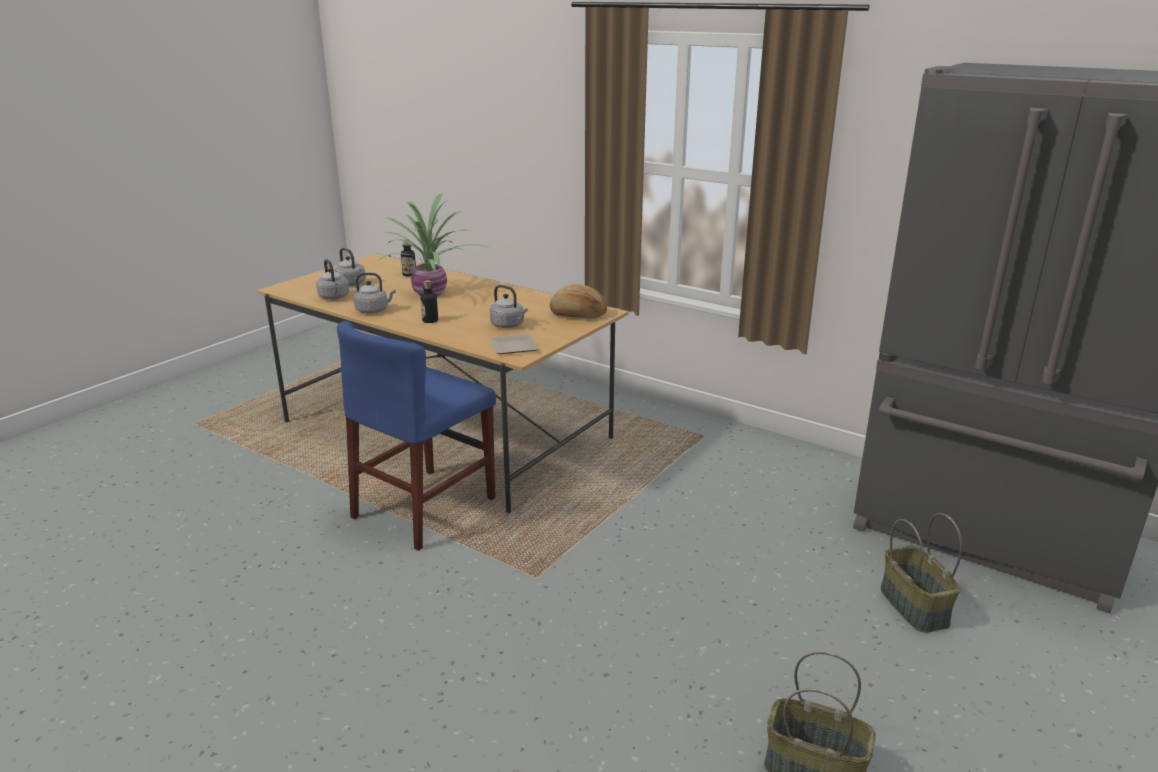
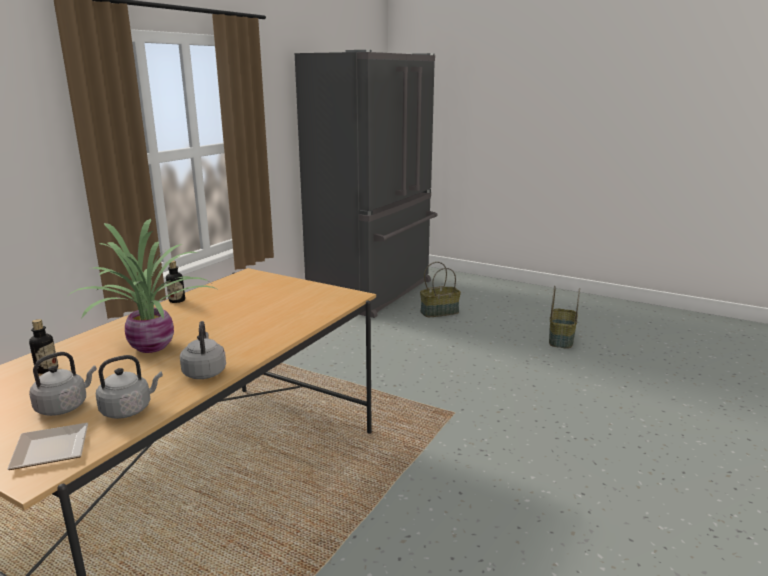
camera: 95 degrees left, 5 degrees down
(424, 508) = (366, 481): blue chair -> none
(430, 320) = (253, 336): bottle -> bottle (177, 300)
(509, 325) = (276, 303): grey kettle -> none
(515, 346) = (331, 298): plate -> plate (49, 449)
(577, 315) = (253, 281): bread -> none

